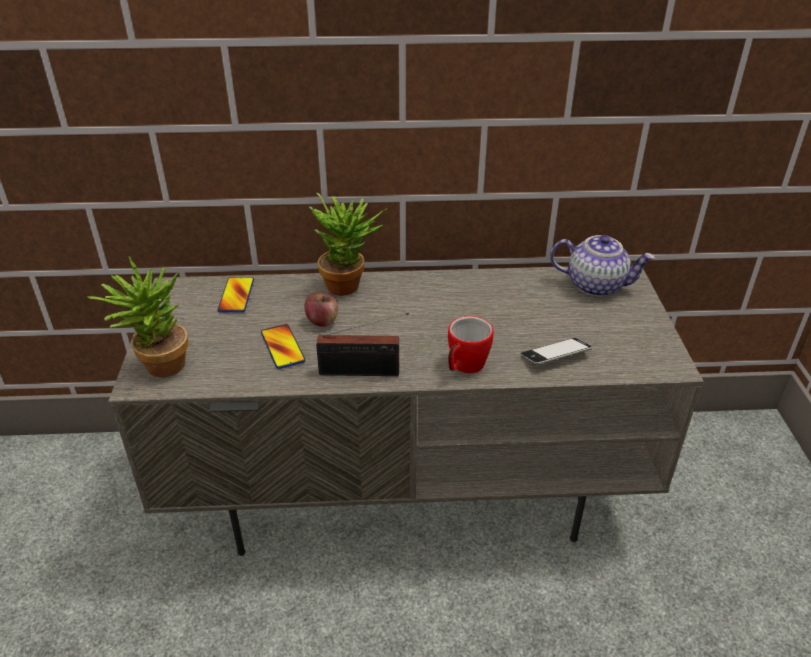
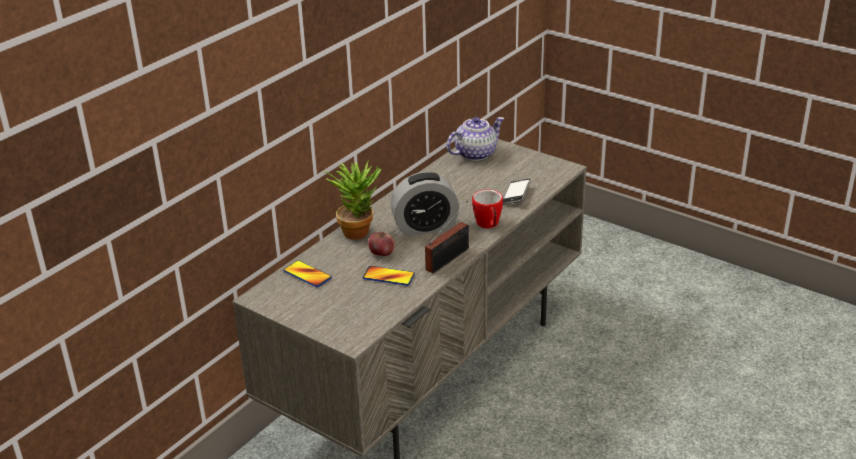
camera: 50 degrees left, 5 degrees down
(157, 366) = (344, 329): potted plant -> none
(405, 324) = (425, 227): none -> alarm clock

